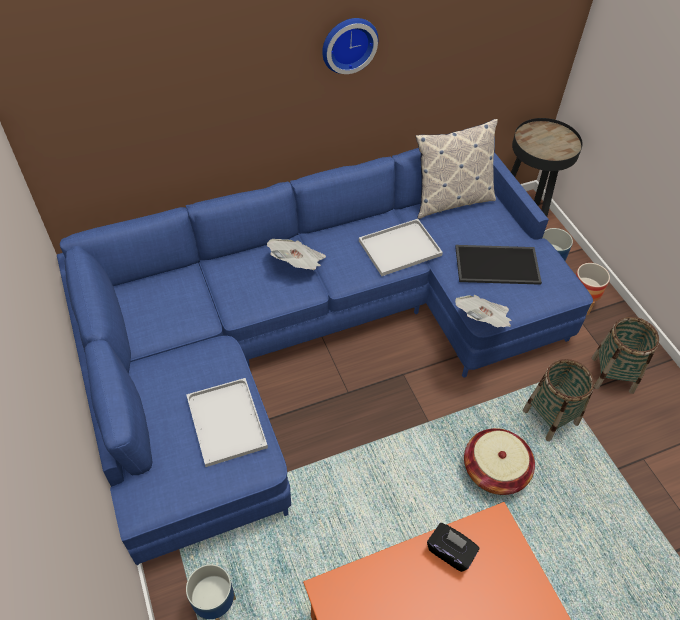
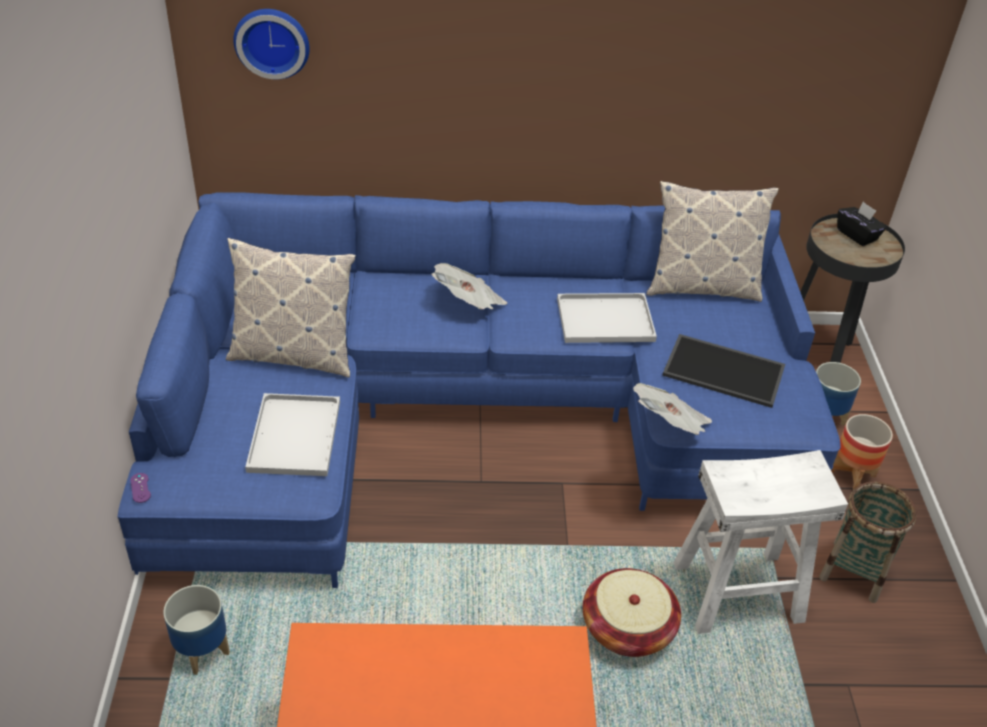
camera: 20 degrees right, 10 degrees down
(129, 510) = (140, 488): none -> purple game controller
(189, 351) = (293, 355): none -> pillow
(348, 43) = (589, 43): wall clock -> wall clock (272, 41)
(450, 552) = (486, 655): black tissue box -> black tissue box (857, 235)
(550, 417) = (737, 593): basket -> white stool

